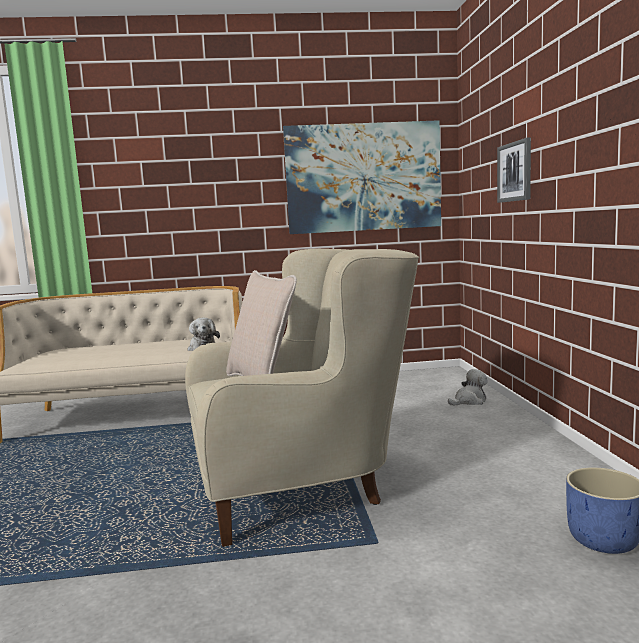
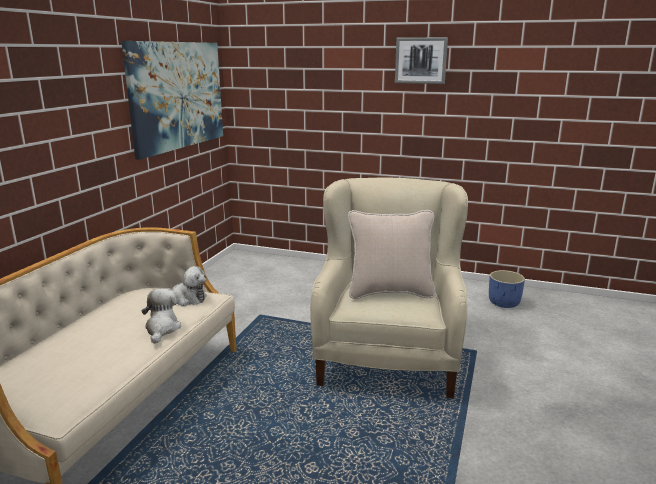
camera: 65 degrees left, 10 degrees up
(469, 401) = (309, 270): plush toy -> plush toy (162, 329)
(515, 172) = (330, 102): picture -> picture (421, 60)

